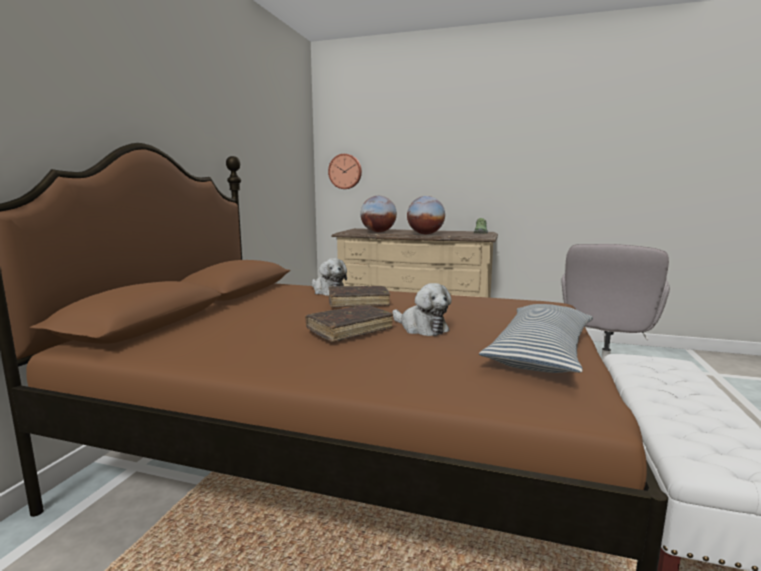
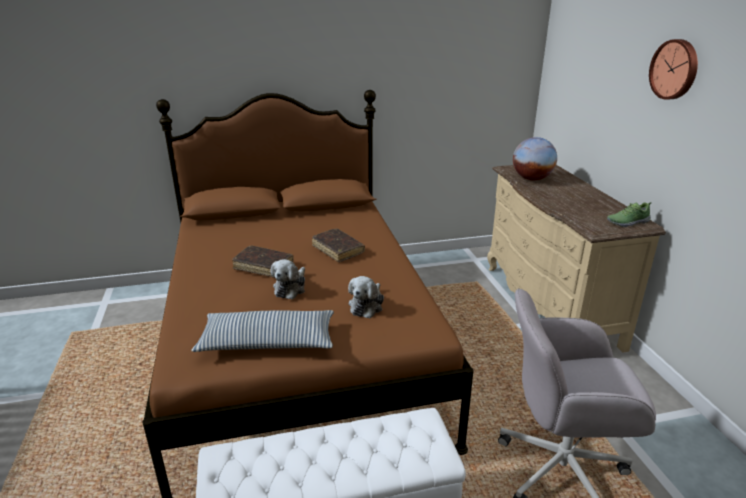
camera: 60 degrees right, 15 degrees up
(328, 291) = (364, 229): plush toy -> plush toy (367, 305)
(345, 171) = (559, 92): wall clock -> wall clock (675, 69)
(425, 234) = (554, 200): globe -> none

